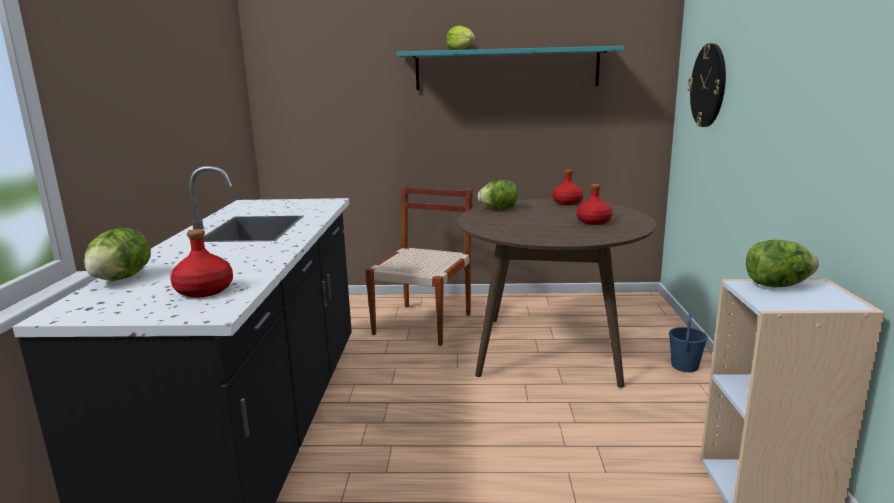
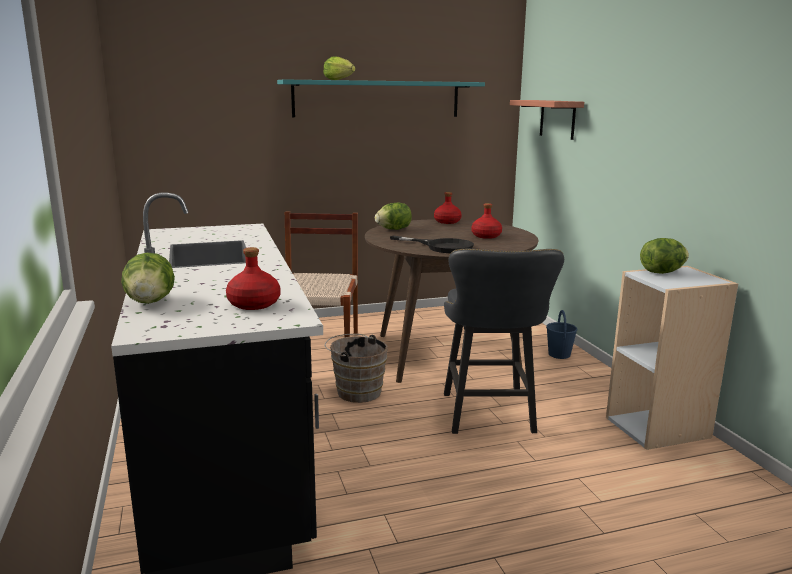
camera: 20 degrees left, 0 degrees up
(427, 380) = (356, 391): none -> brown bucket
(528, 232) = (441, 247): none -> black frying pan
(552, 437) = (489, 419): none -> grey stool
(708, 85) = (557, 119): wall clock -> shelf

